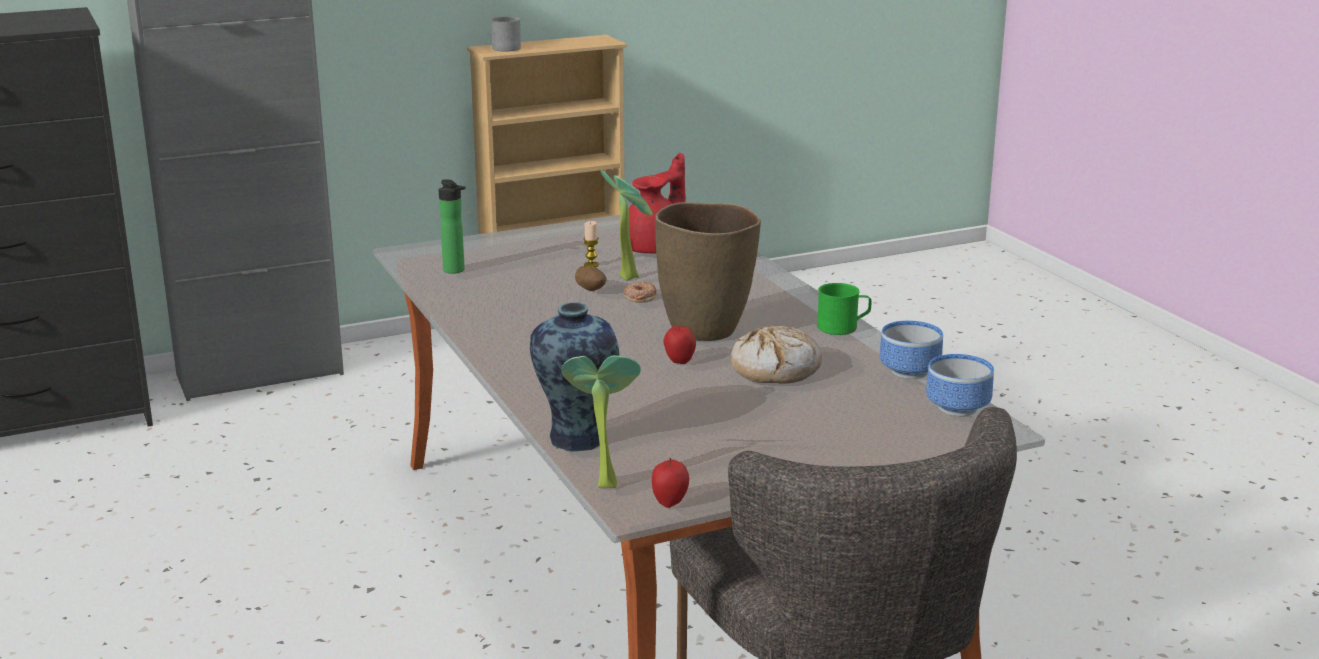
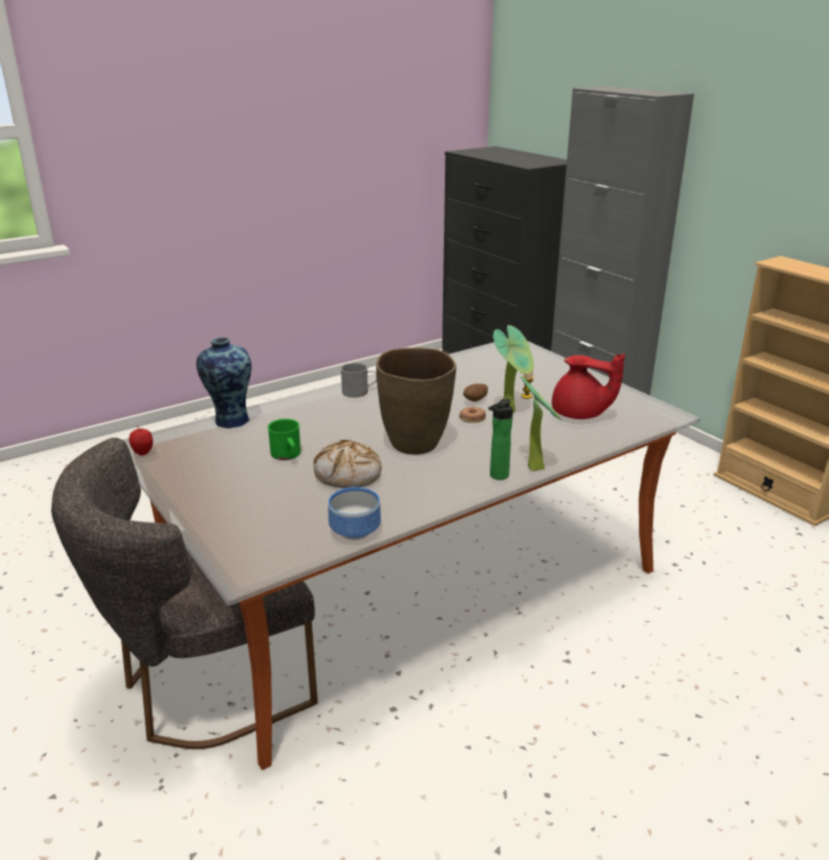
camera: 80 degrees right, 5 degrees up
(456, 271) = (489, 360): bottle -> bottle (497, 476)
(506, 47) = (792, 263): grey mug -> grey mug (359, 391)
(603, 482) = (173, 433): potted plant -> potted plant (537, 466)
(679, 361) = (354, 440): apple -> none
(843, 327) = (443, 498): green mug -> green mug (287, 455)
(960, 408) = (283, 556): bowl -> none

